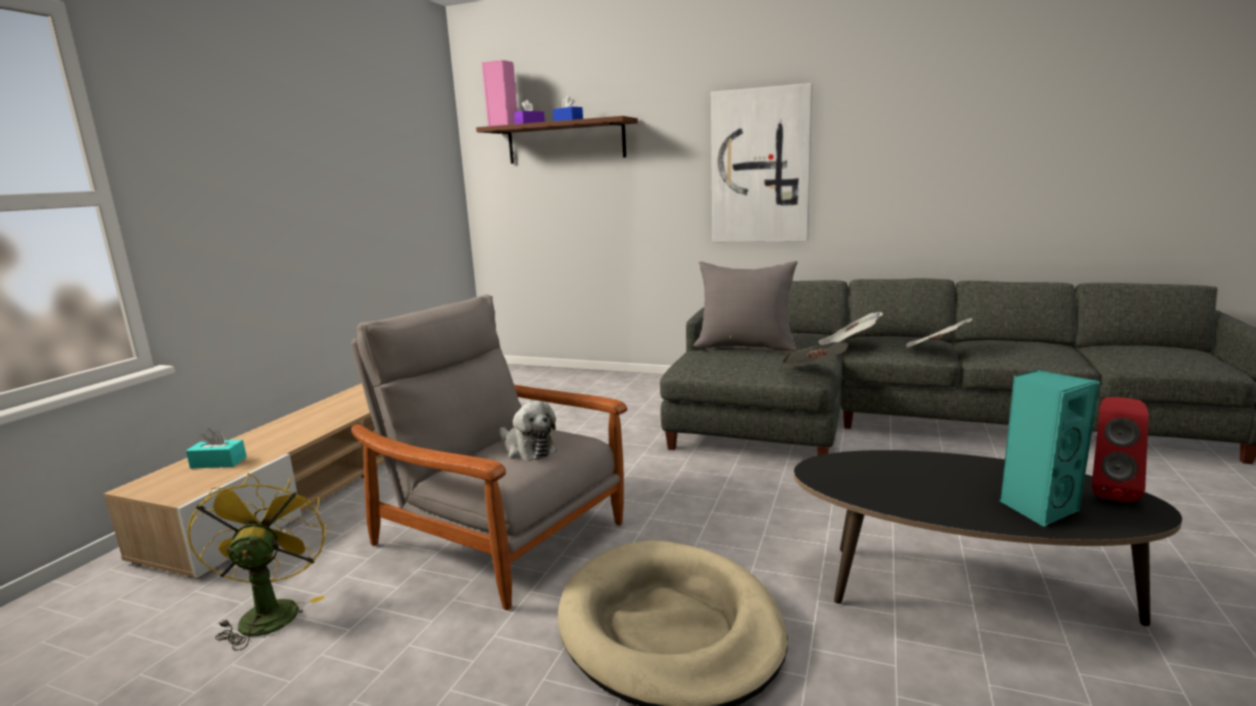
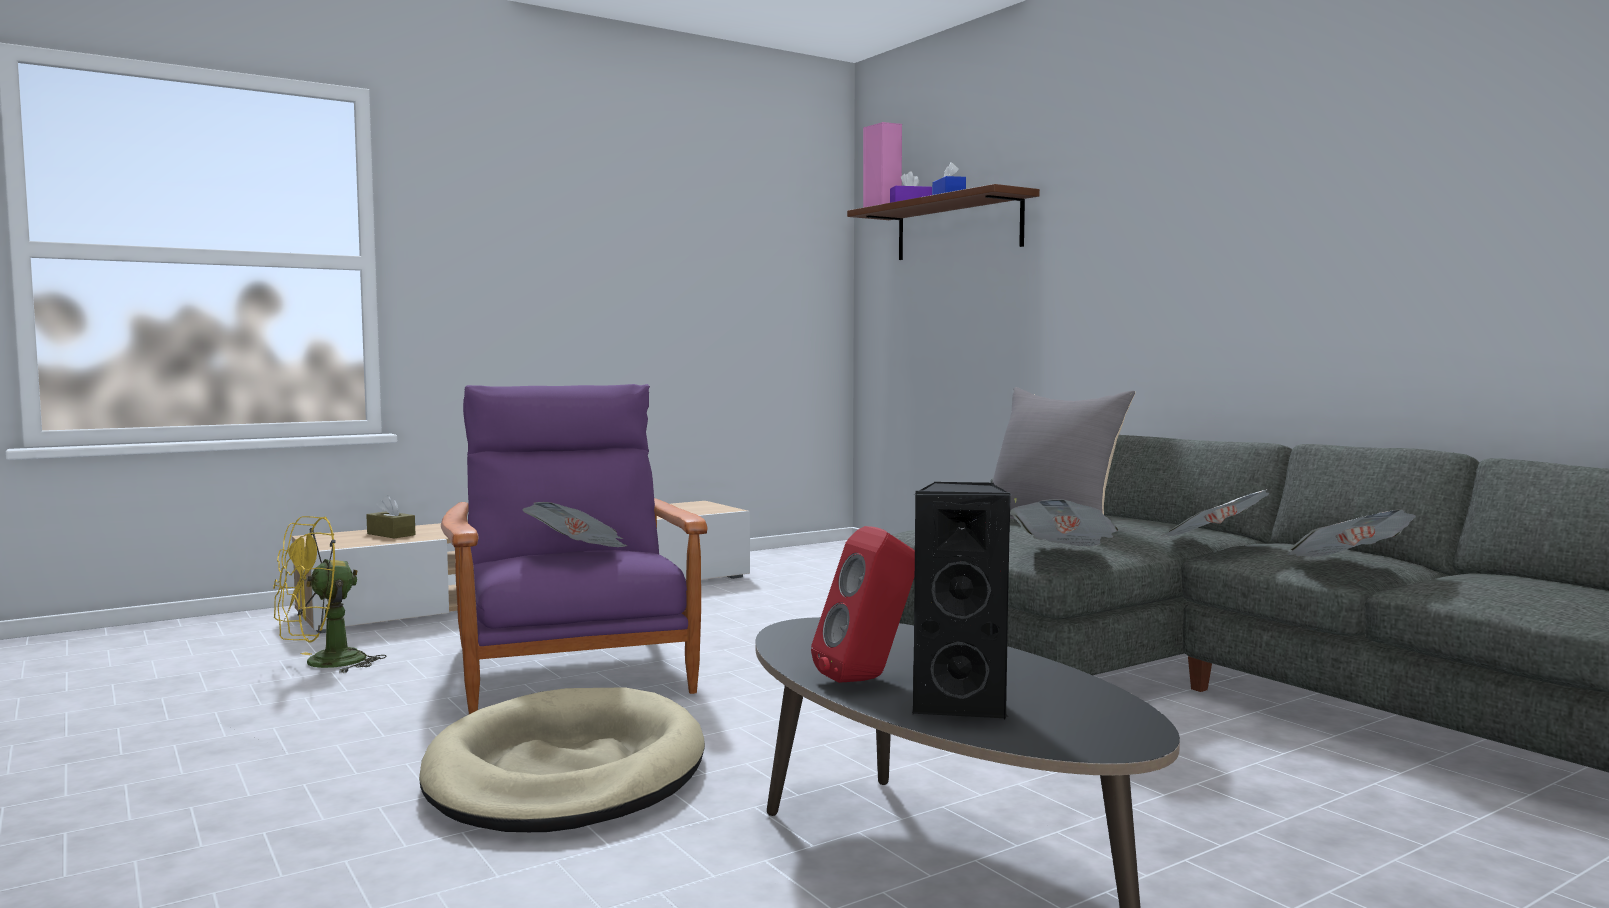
camera: 35 degrees right, 10 degrees down
(218, 462) = (391, 534): turquoise tissue box -> brown tissue box
(270, 611) = (323, 664): yellow fan -> yellow fan turned 150 degrees counterclockwise
(501, 535) = (571, 669): grey armchair -> purple armchair
(527, 449) = (579, 554): plush toy -> newspaper
(760, 166) = (1193, 254): picture -> none
(1036, 508) = (961, 704): turquoise speaker -> black speaker
(1109, 492) = (1118, 720): red speaker -> red speaker (868, 679)

